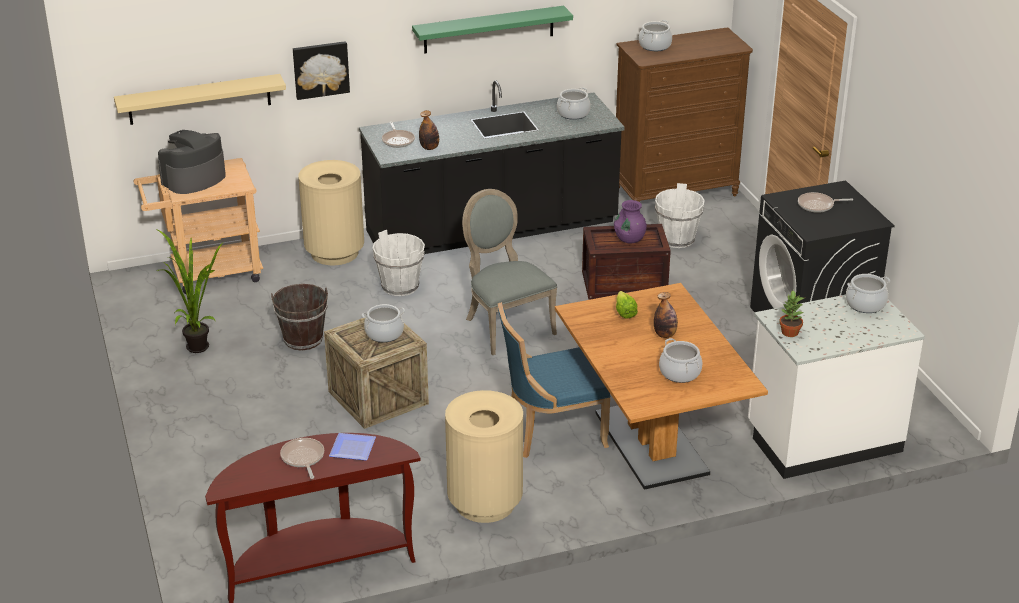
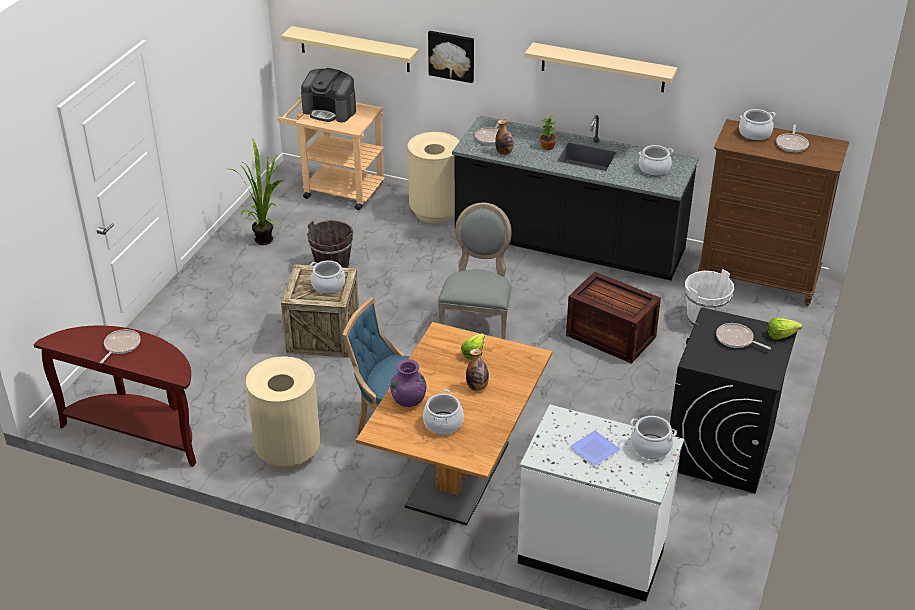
camera: 40 degrees right, 5 degrees up
(193, 179) = (330, 111): coffee machine -> coffee machine turned 150 degrees counterclockwise
(354, 448) = (158, 356): plate -> plate (596, 449)
(400, 286) = (445, 258): white bucket -> none
(489, 29) = (602, 67): green shelf -> beige shelf
(629, 239) = (618, 299): purple vase -> purple vase (408, 400)
(692, 43) = (792, 144): none -> frying pan
(789, 332) = (550, 436): potted plant -> potted plant (547, 147)
(844, 188) = (784, 335): none -> lettuce

